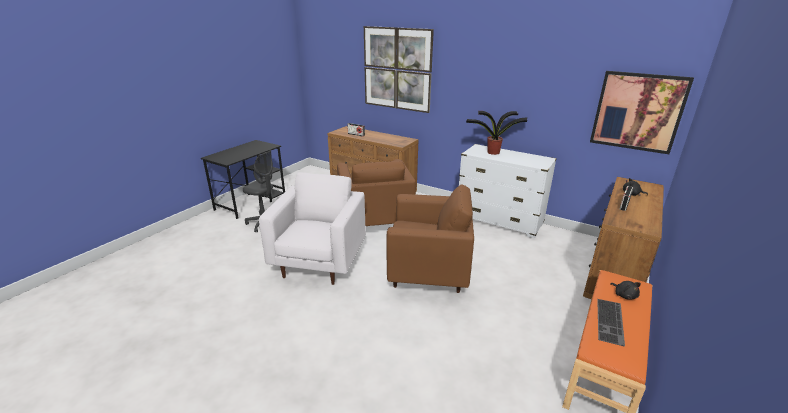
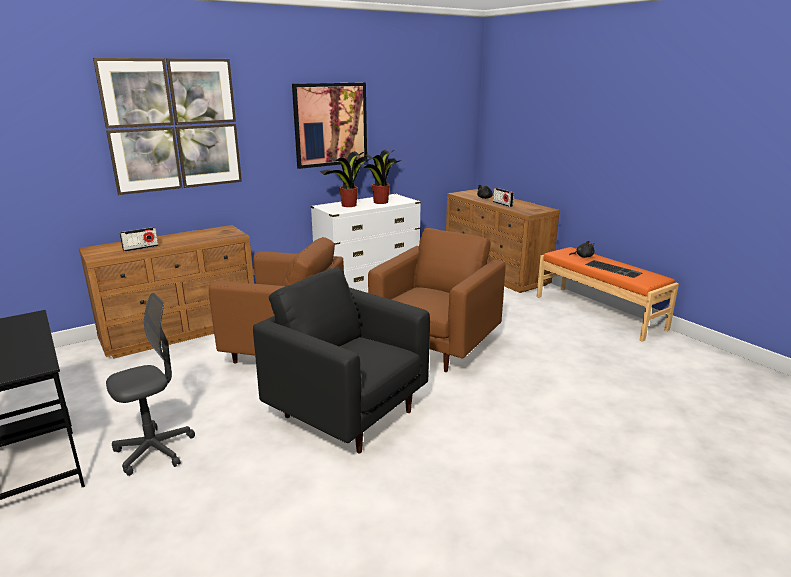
camera: 65 degrees left, 5 degrees down
(320, 262) = (347, 413): white armchair -> black armchair
(520, 159) = (381, 202): none -> potted plant
(637, 112) = (447, 129): picture -> picture (330, 124)

